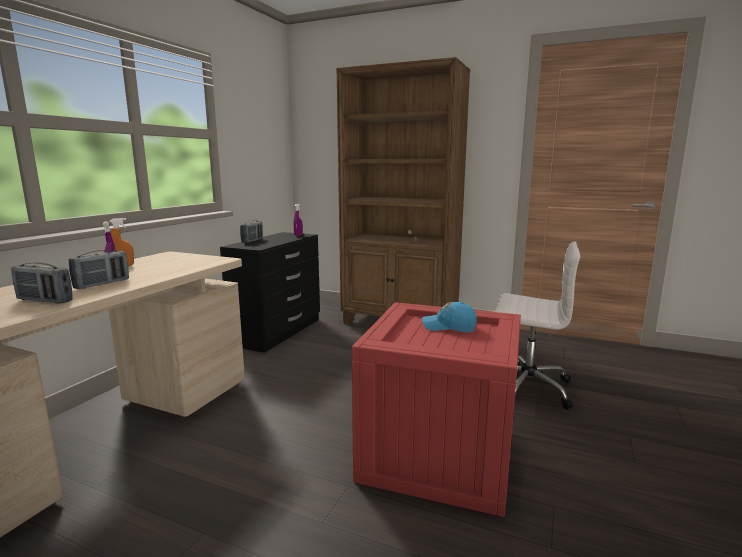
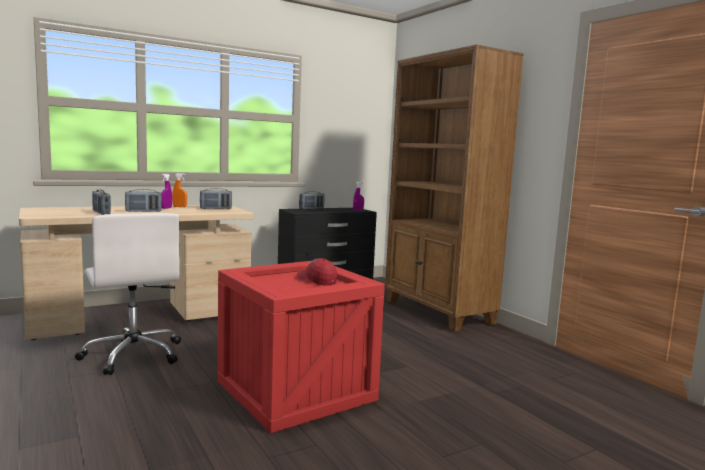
camera: 35 degrees right, 5 degrees down
(178, 260) = (215, 208): none -> radio
(448, 327) = (317, 280): blue cap -> red cap
(525, 387) = (456, 383): white office chair -> white office chair (133, 355)

